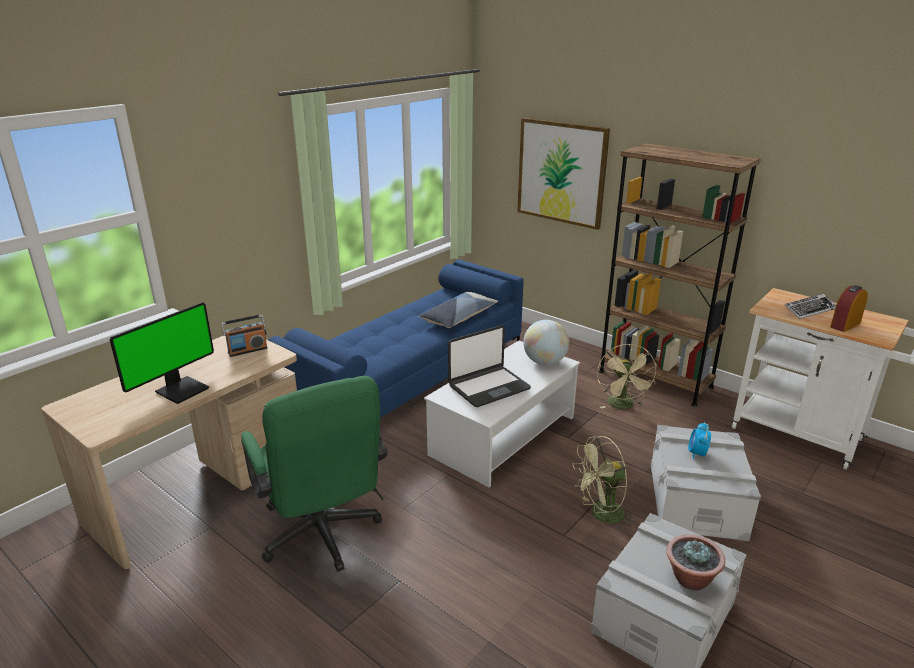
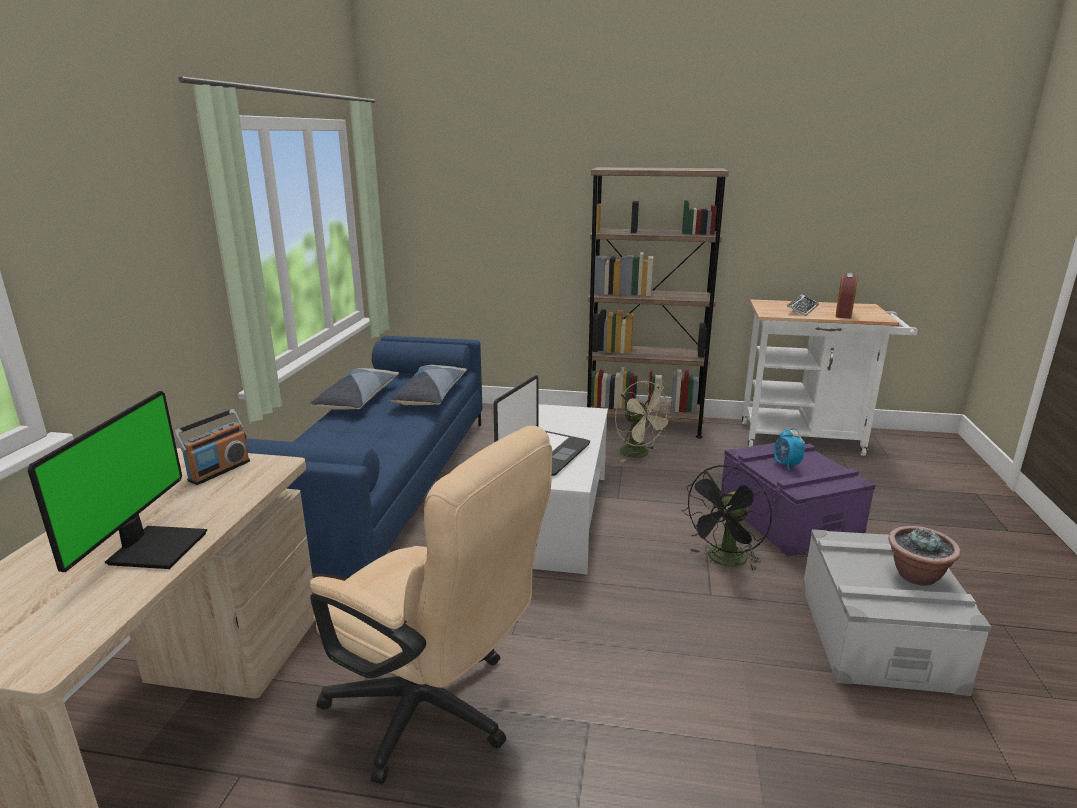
camera: 30 degrees left, 5 degrees down
(322, 537) = (435, 712): green office chair -> beige office chair
(408, 309) = (357, 399): none -> pillow
(544, 362) = (574, 416): globe -> none
(561, 172) = (496, 214): picture -> none
(601, 515) = (724, 561): green fan -> black fan
(696, 501) = (788, 518): grey storage box -> purple storage box

